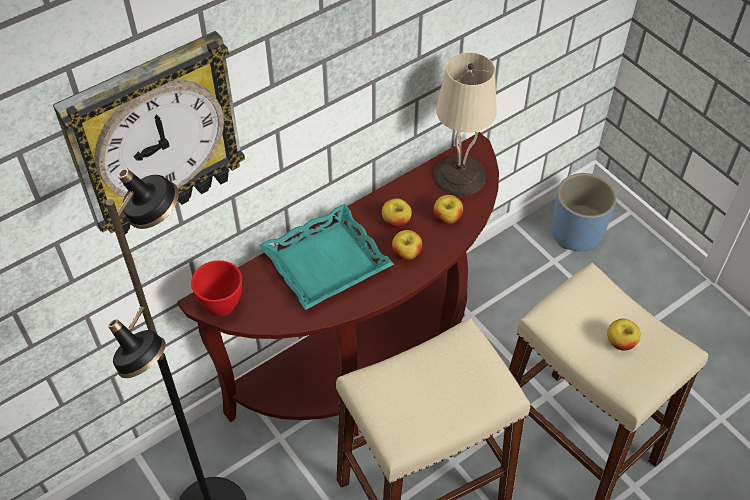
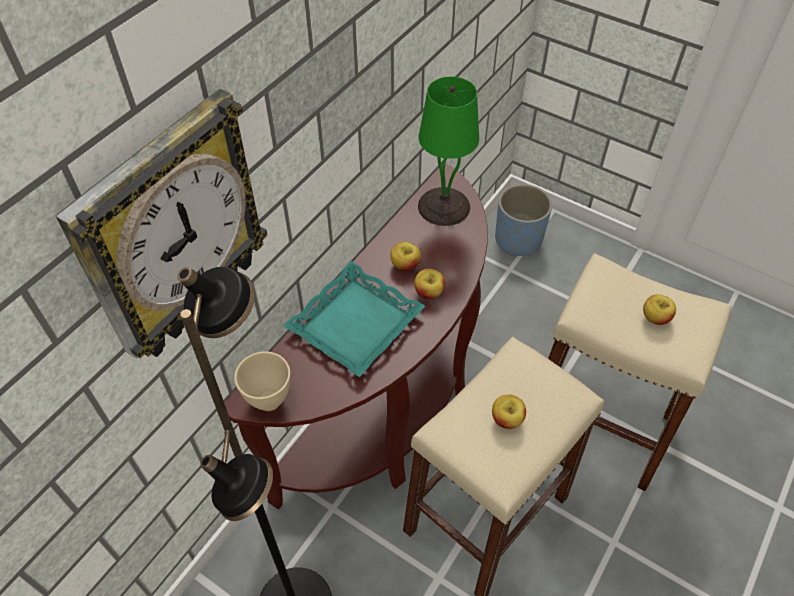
camera: 20 degrees left, 0 degrees up
(221, 308) = (268, 401): red bowl -> beige bowl
(447, 218) = (451, 248): apple -> apple (507, 419)
(459, 176) = (443, 207): beige table lamp -> green table lamp

